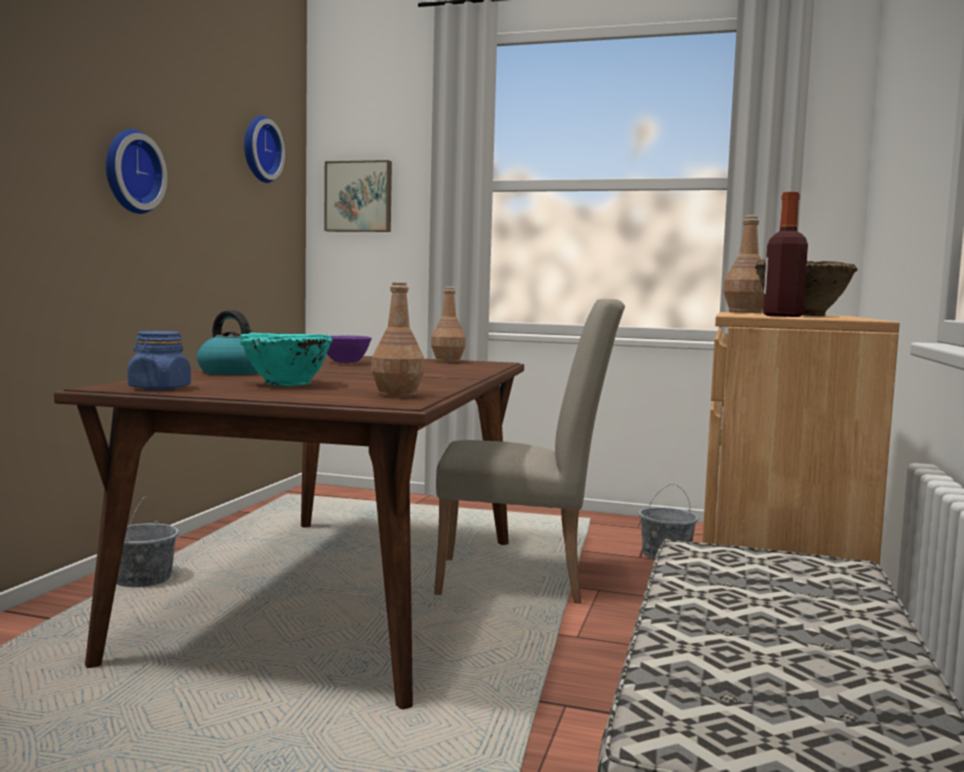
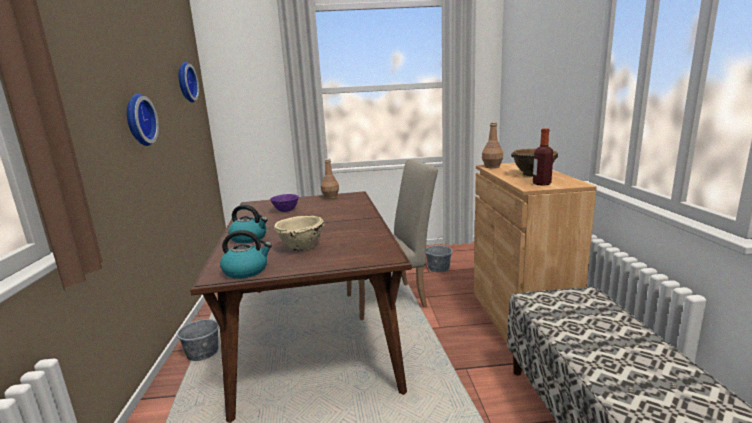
camera: 20 degrees left, 10 degrees up
(159, 388) = (246, 270): blue jar -> kettle
(285, 384) = (301, 247): turquoise bowl -> beige bowl
(359, 197) = (240, 101): picture -> none
(397, 395) = (372, 247): brown bottle -> none

